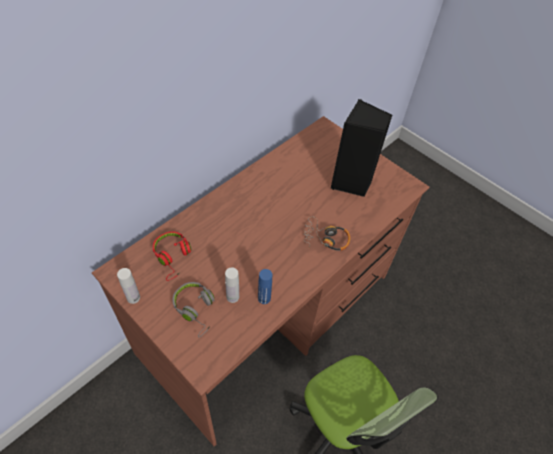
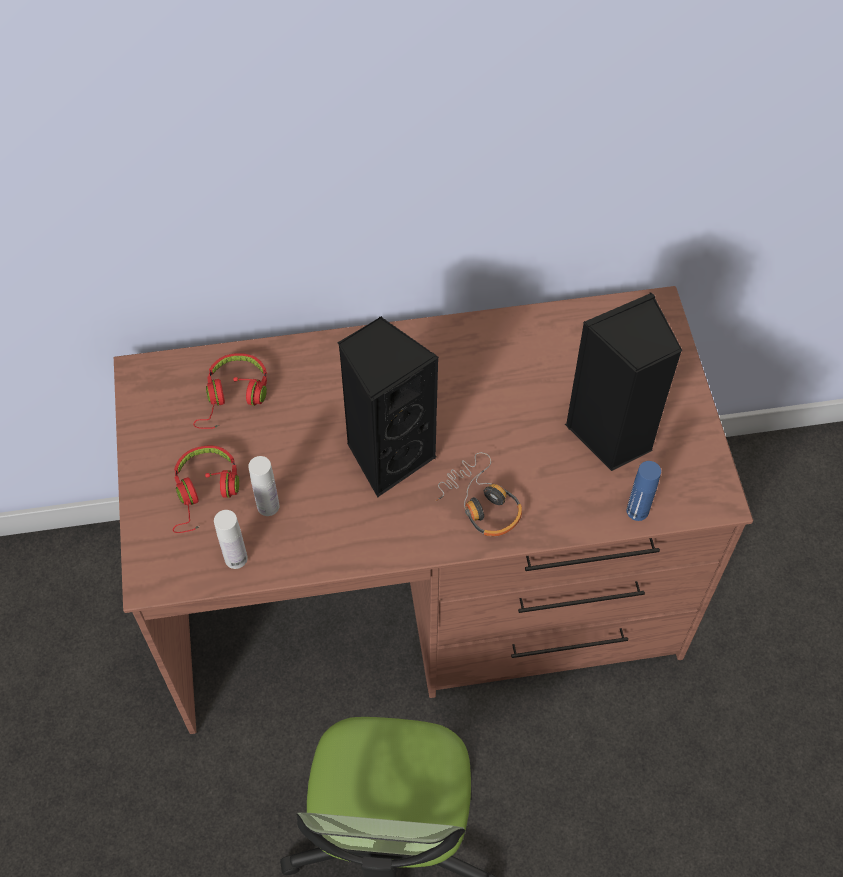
camera: 40 degrees right, 5 degrees up
(133, 297) = (139, 425): white bottle -> white bottle (236, 558)
(196, 309) = (205, 493): grey headphones -> red headphones
(264, 298) = (310, 536): blue bottle -> blue bottle (637, 511)
(268, 242) = (388, 455): none -> black speaker

